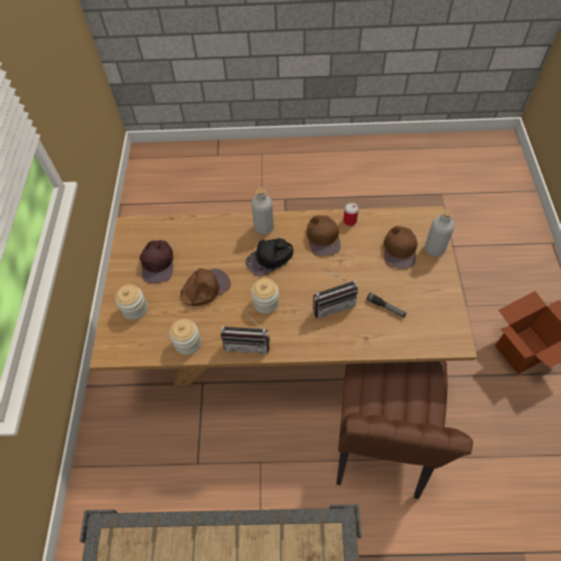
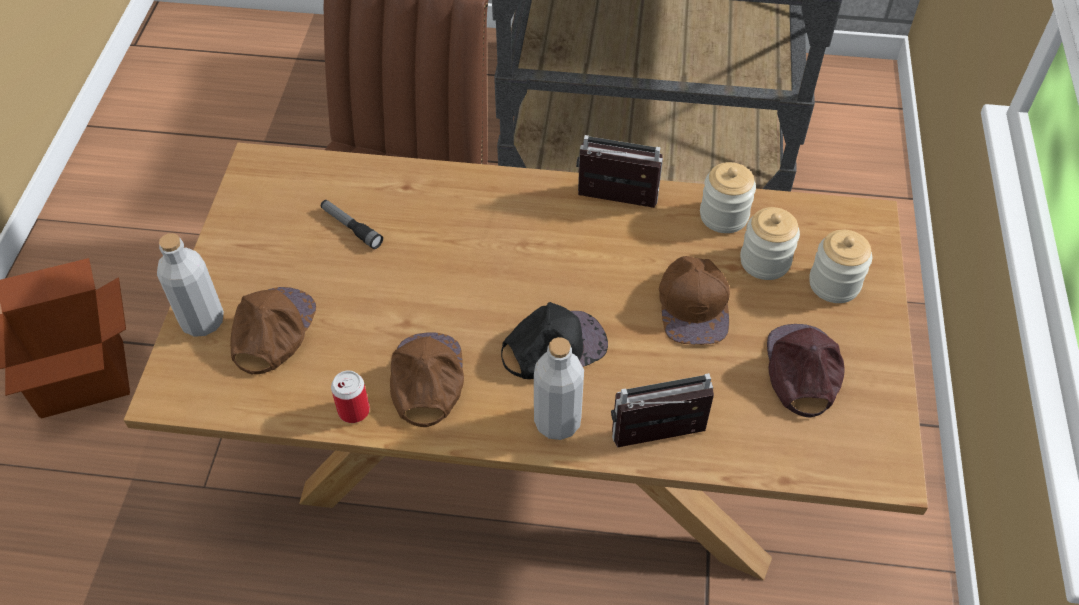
camera: 175 degrees left, 5 degrees down
(205, 288) = (694, 304): brown cap -> brown cap turned 60 degrees counterclockwise
(266, 302) = (574, 263): jar -> jar (765, 261)
(332, 304) = (448, 245): radio -> radio (660, 441)

